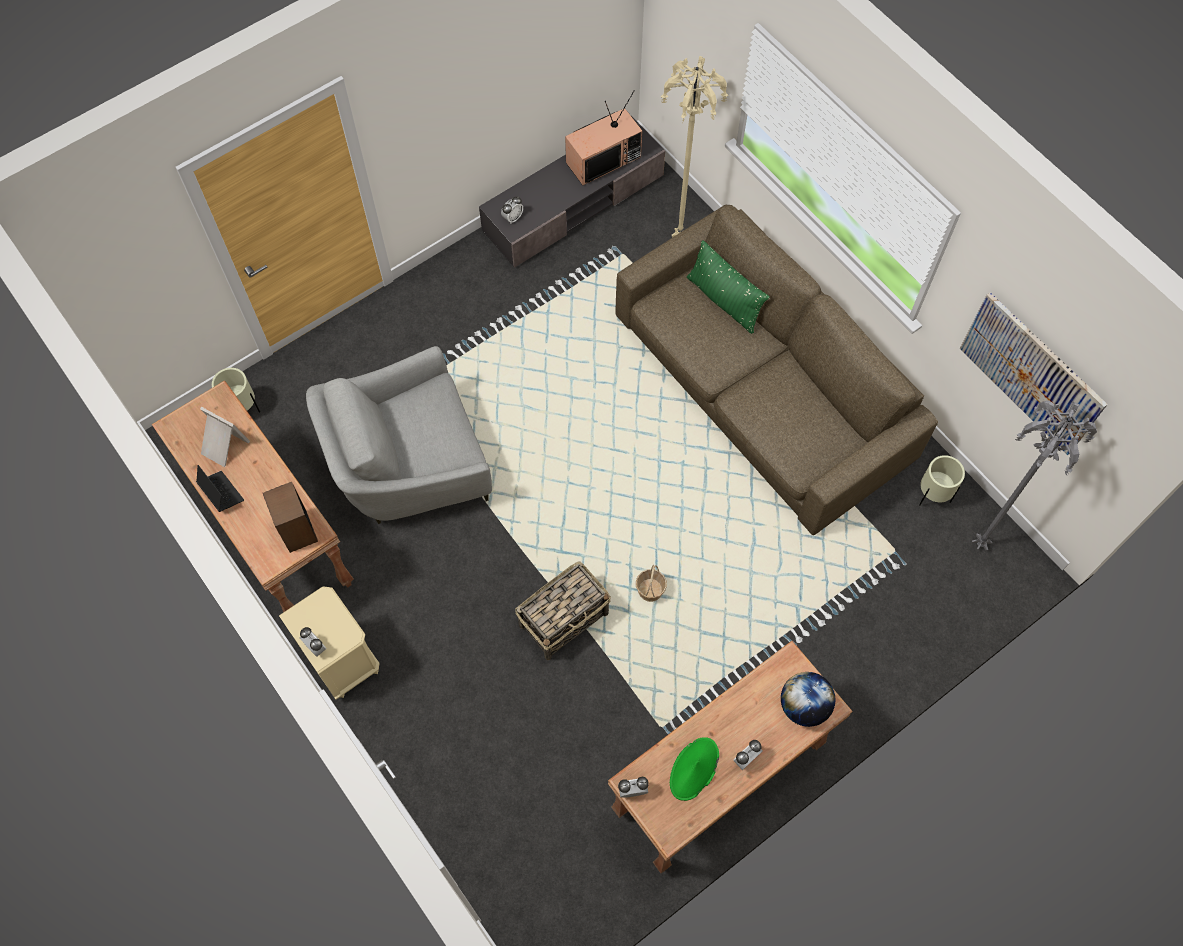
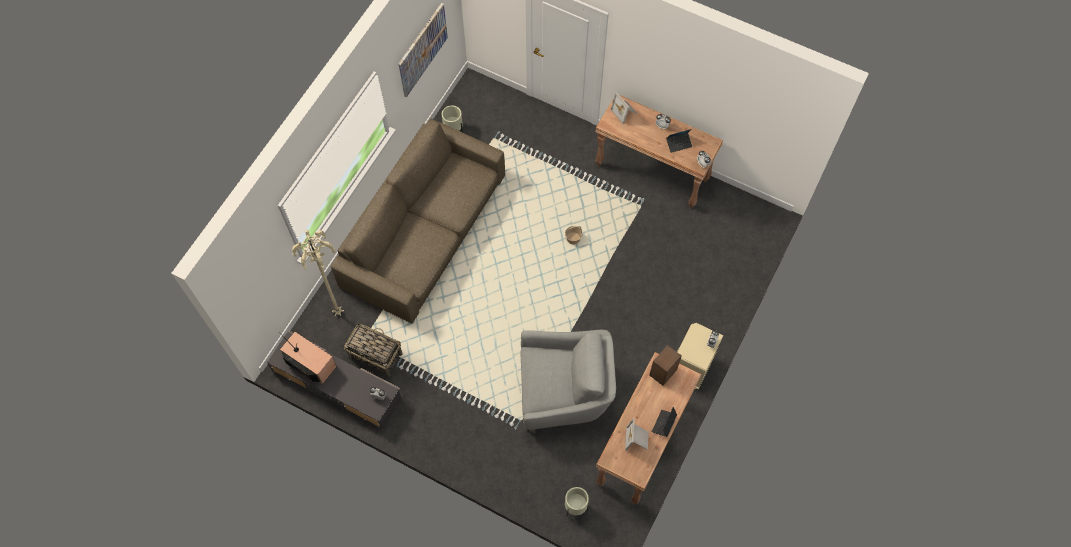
camera: 115 degrees left, 0 degrees up
(409, 466) = (564, 391): grey armchair -> grey armchair turned 45 degrees counterclockwise
(564, 619) = (610, 271): basket -> basket (375, 355)
(694, 769) = (679, 144): green hat -> laptop
(724, 301) = (393, 250): green pillow -> none
(804, 706) = (625, 112): globe -> picture frame
(978, 544) = (471, 104): grey floor lamp -> none

